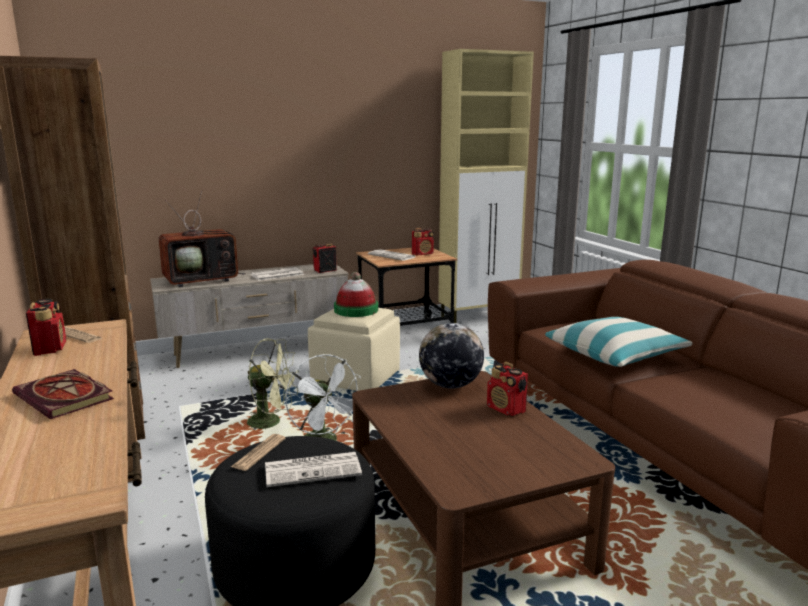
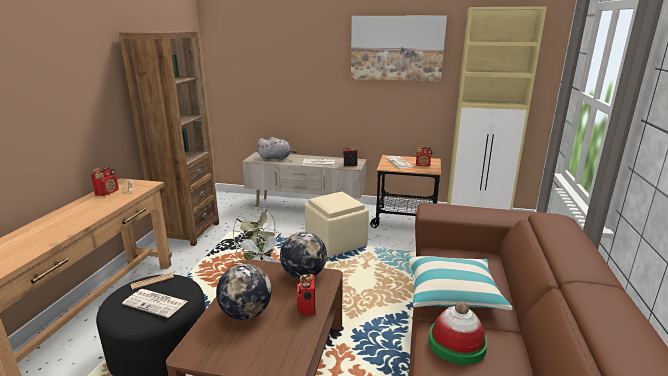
camera: 35 degrees right, 5 degrees up
(66, 397) = (61, 224): book -> none
(202, 280) = (276, 158): television -> grey plush toy
(356, 310) = (337, 199): hat -> hat (457, 343)
(361, 103) = (396, 48): none -> picture
(452, 436) = (246, 313): none -> globe

